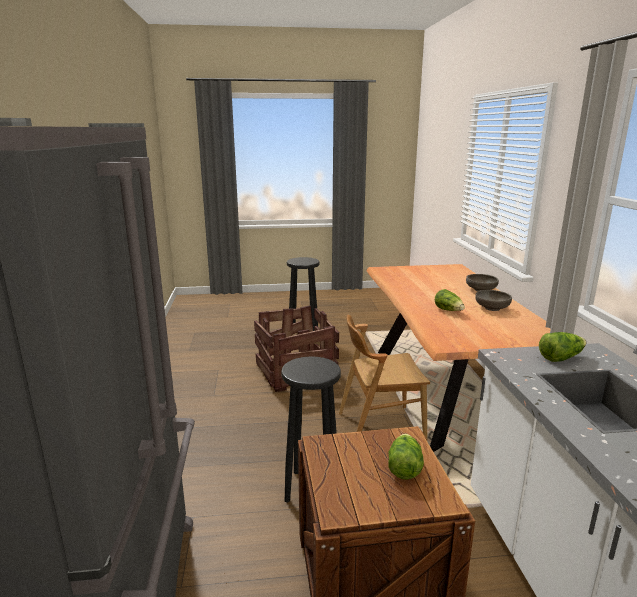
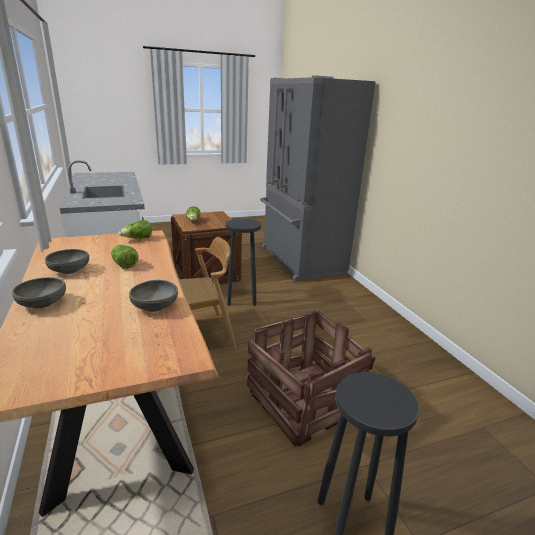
camera: 165 degrees right, 5 degrees up
(405, 285) = (155, 306): none -> grey bowl
(560, 357) = (100, 201): lettuce -> lettuce (137, 239)

